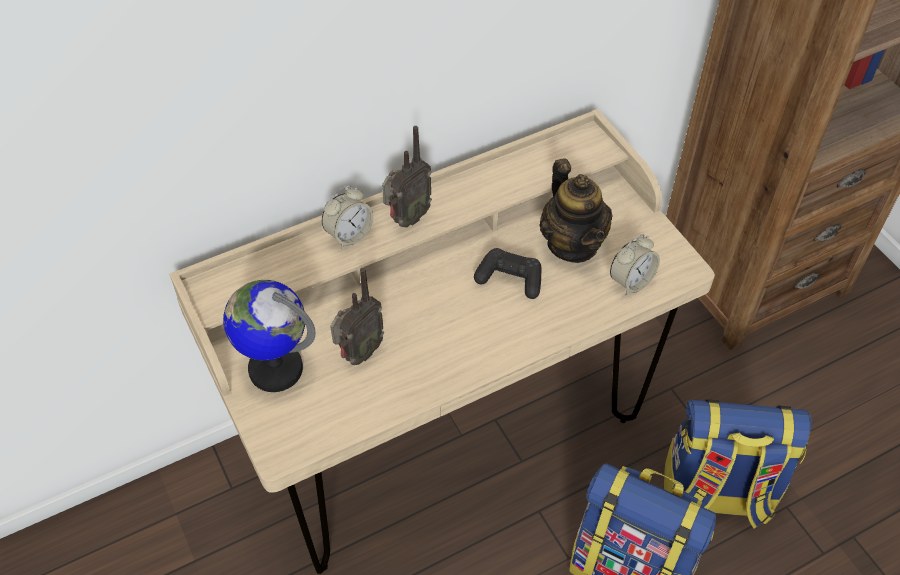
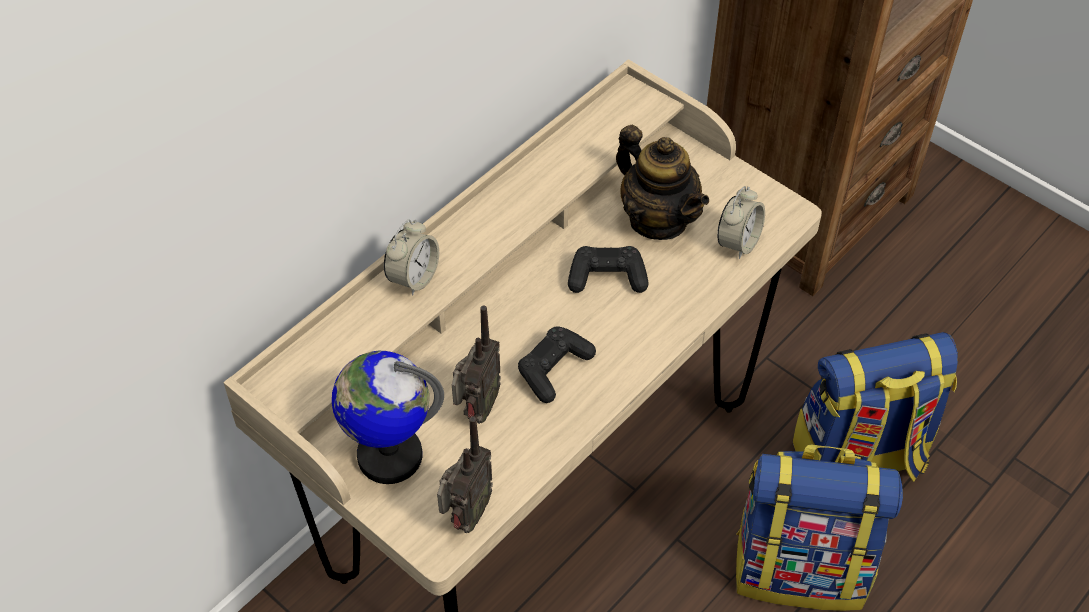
camera: 20 degrees left, 0 degrees up
(406, 219) = (471, 241): radio -> radio (465, 516)
(434, 340) = (554, 369): none -> black game controller

